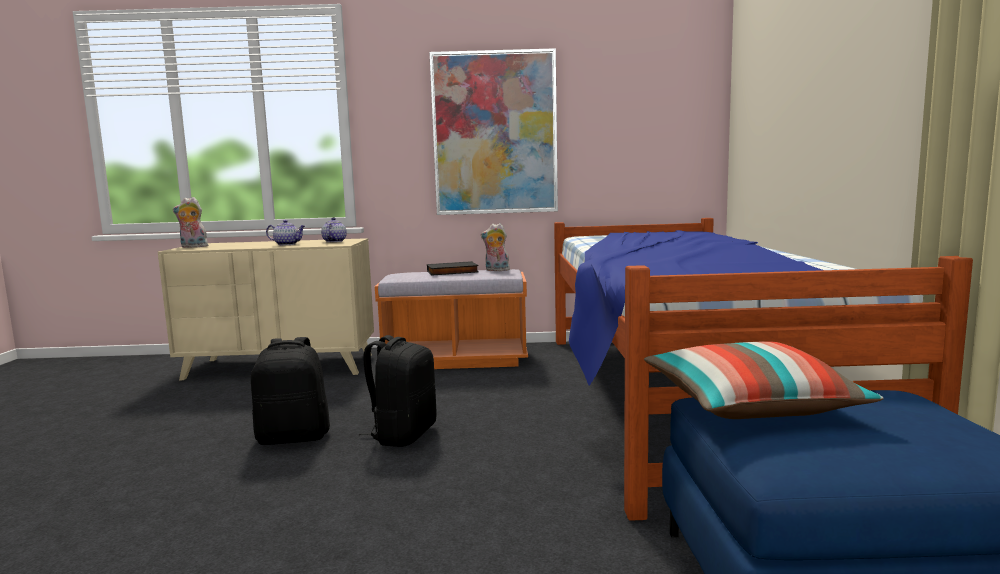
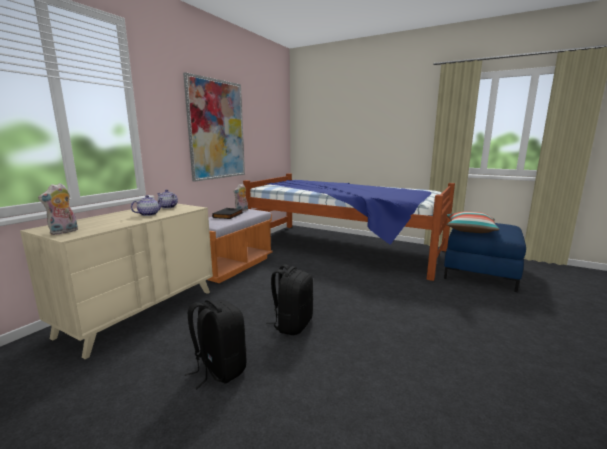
camera: 60 degrees left, 5 degrees up
(403, 434) = (323, 298): black backpack -> black backpack (219, 369)

